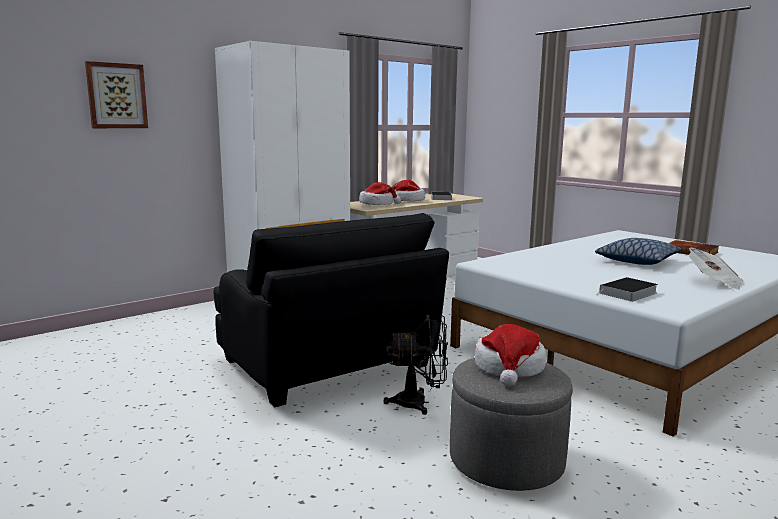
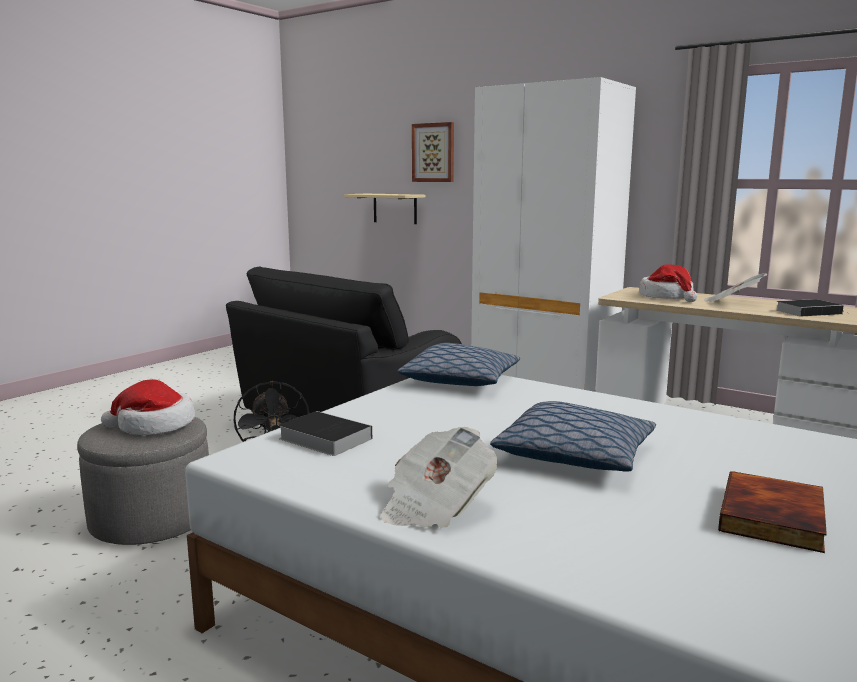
camera: 75 degrees right, 0 degrees up
(63, 160) = (395, 208): none -> beige shelf
(407, 200) = (732, 303): hat -> newspaper
(503, 263) = (461, 380): none -> pillow

